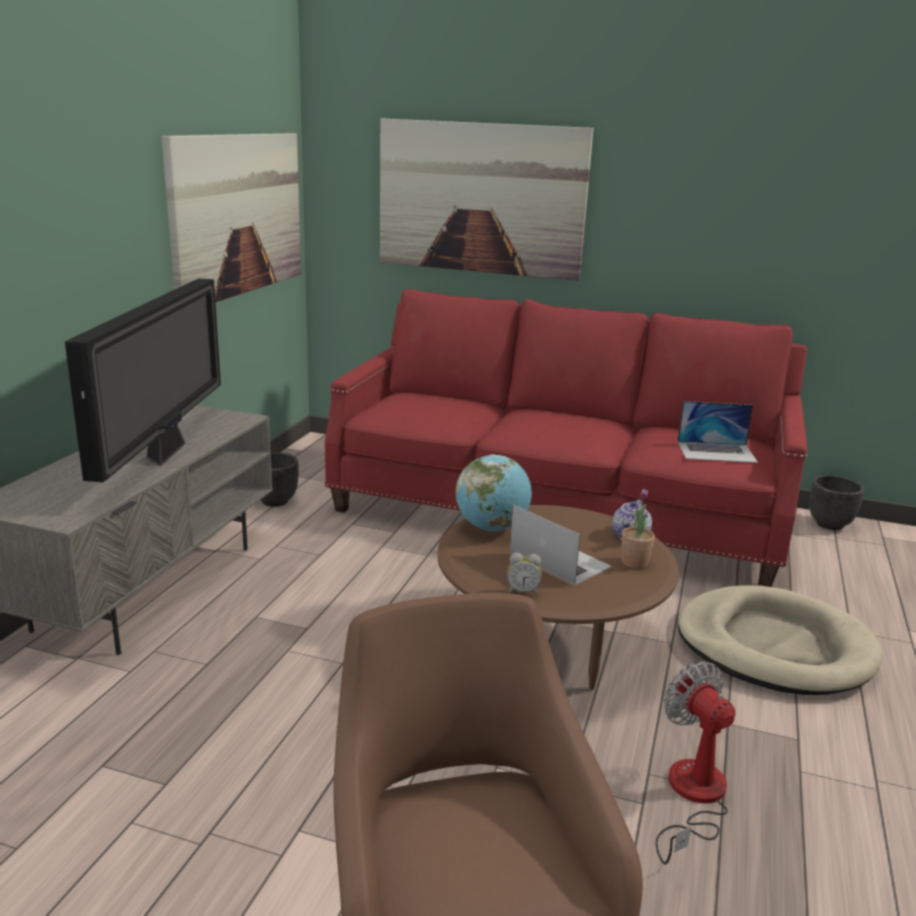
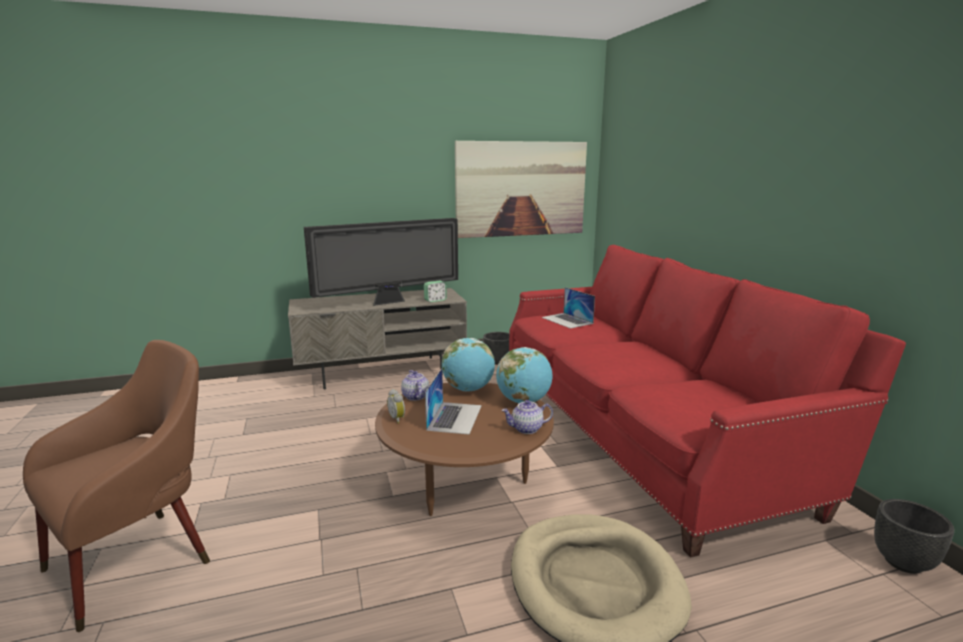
camera: 55 degrees right, 5 degrees down
(225, 428) = (435, 300): none -> alarm clock
(469, 562) = (415, 396): none -> teapot
(481, 198) = (673, 181): picture -> none
(564, 514) = (523, 401): none -> globe
(634, 562) = (487, 440): potted plant -> none
(692, 797) = (345, 595): fan -> none
(716, 452) = (691, 405): laptop -> laptop (567, 320)

